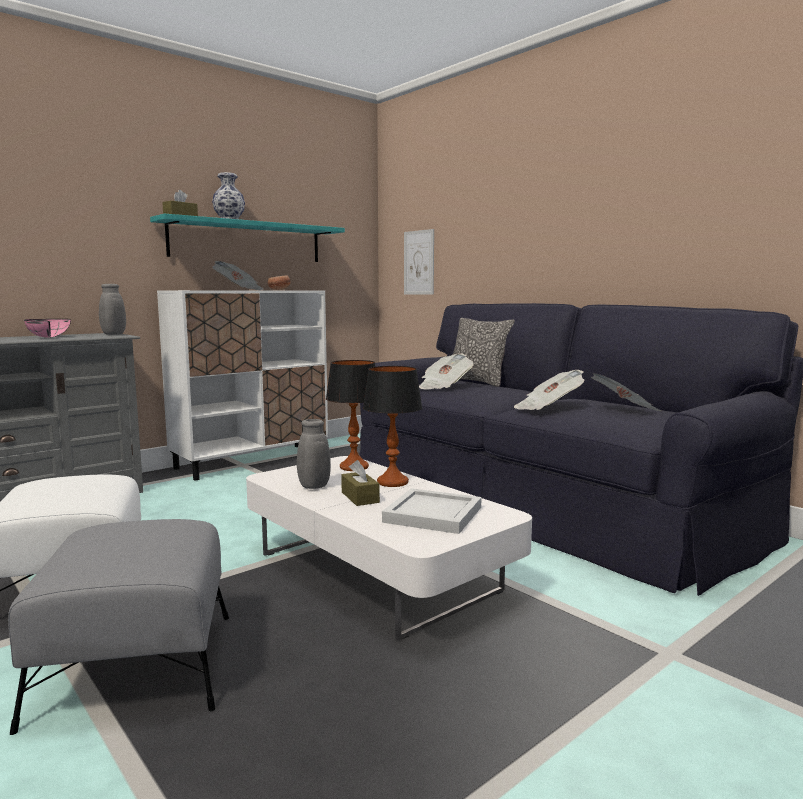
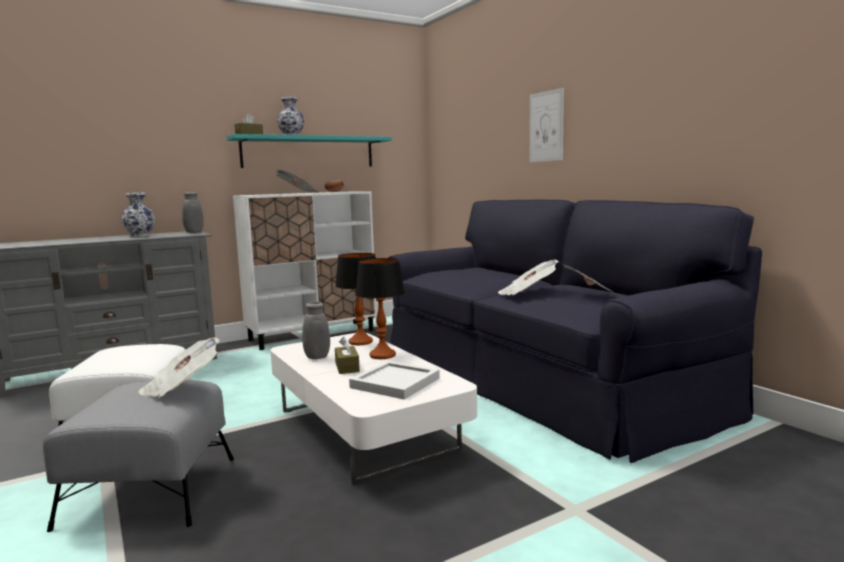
camera: 10 degrees right, 0 degrees up
(45, 337) = (140, 236): pink bowl -> vase
(419, 262) = (457, 164): picture -> picture (546, 126)
(444, 386) = (456, 273): newspaper -> newspaper (181, 387)
(477, 382) = (492, 269): pillow -> none

